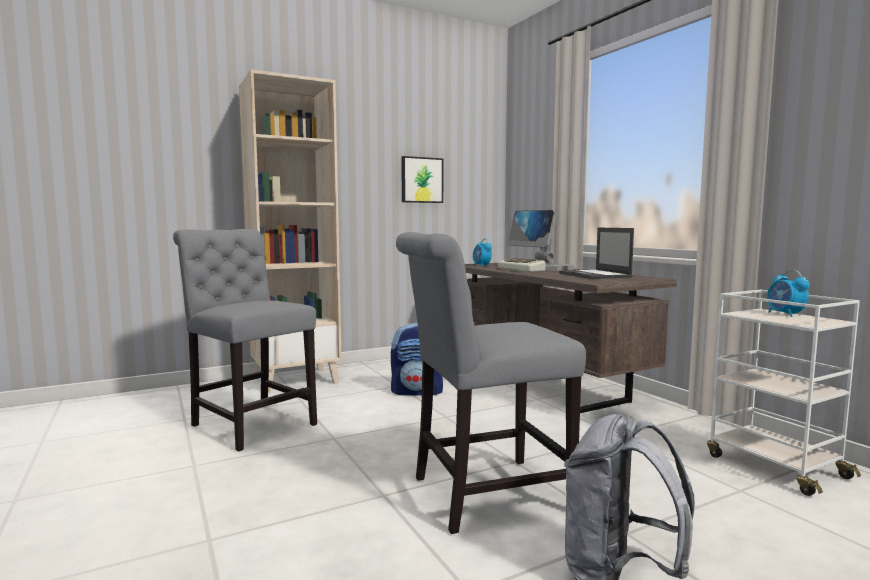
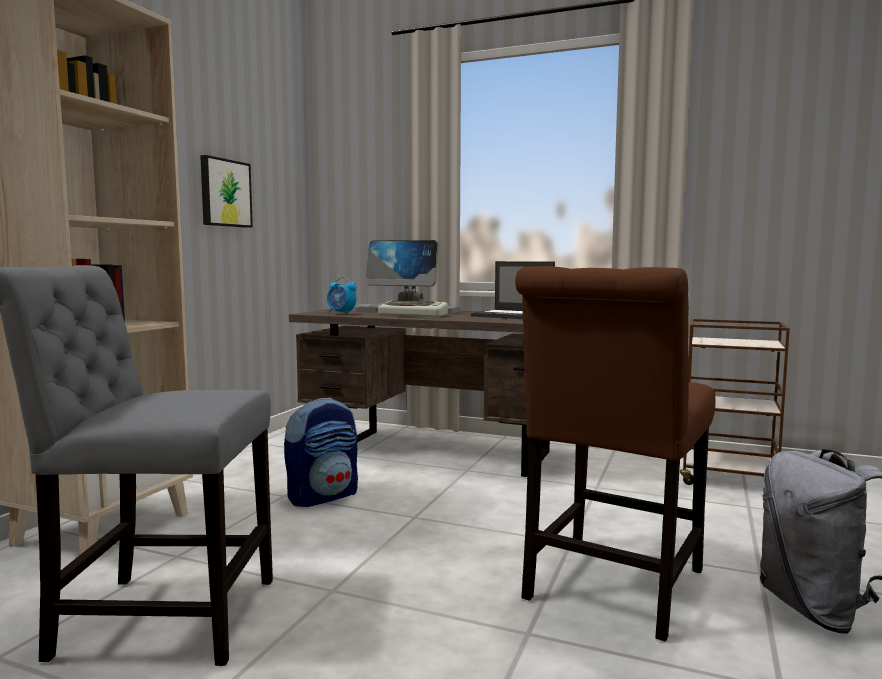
camera: 40 degrees left, 0 degrees up
(482, 495) = (610, 589): grey chair -> brown chair
(774, 466) = (729, 479): white cart -> brown cart
(785, 314) = (727, 339): alarm clock -> none

